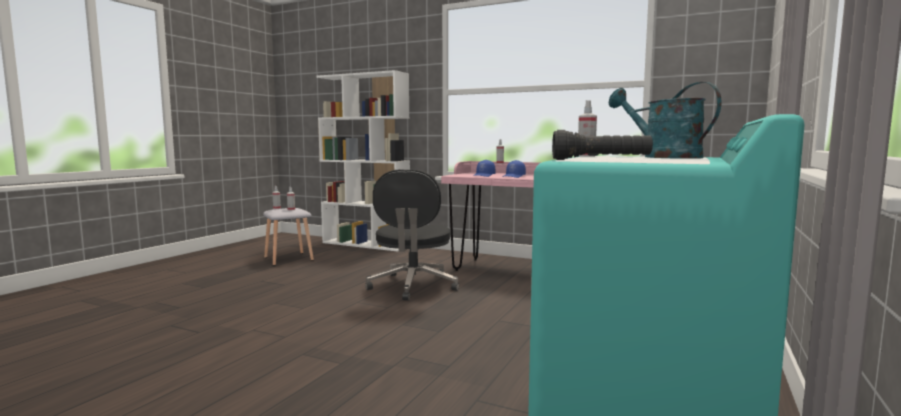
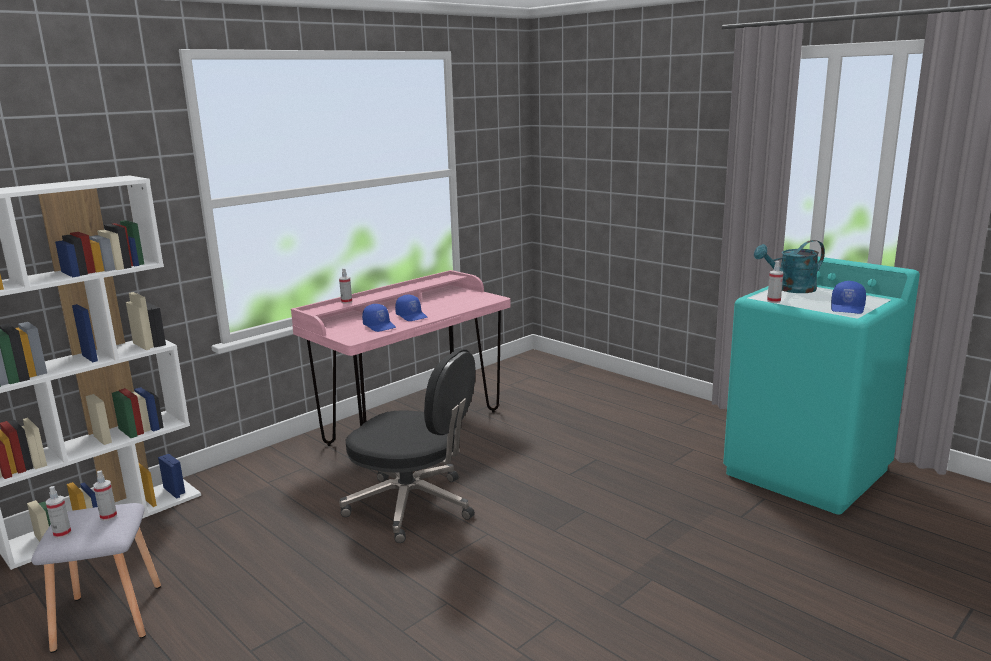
camera: 70 degrees left, 10 degrees up
(600, 160) = (848, 308): black flashlight -> blue cap

